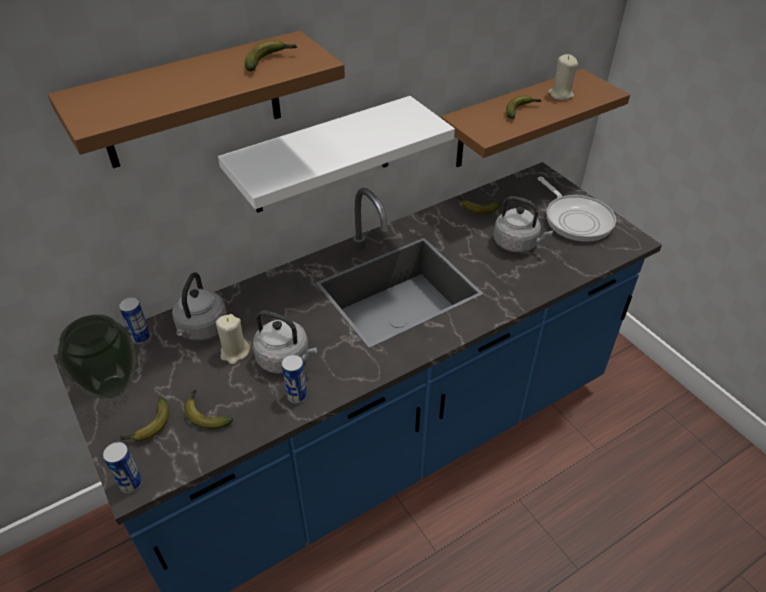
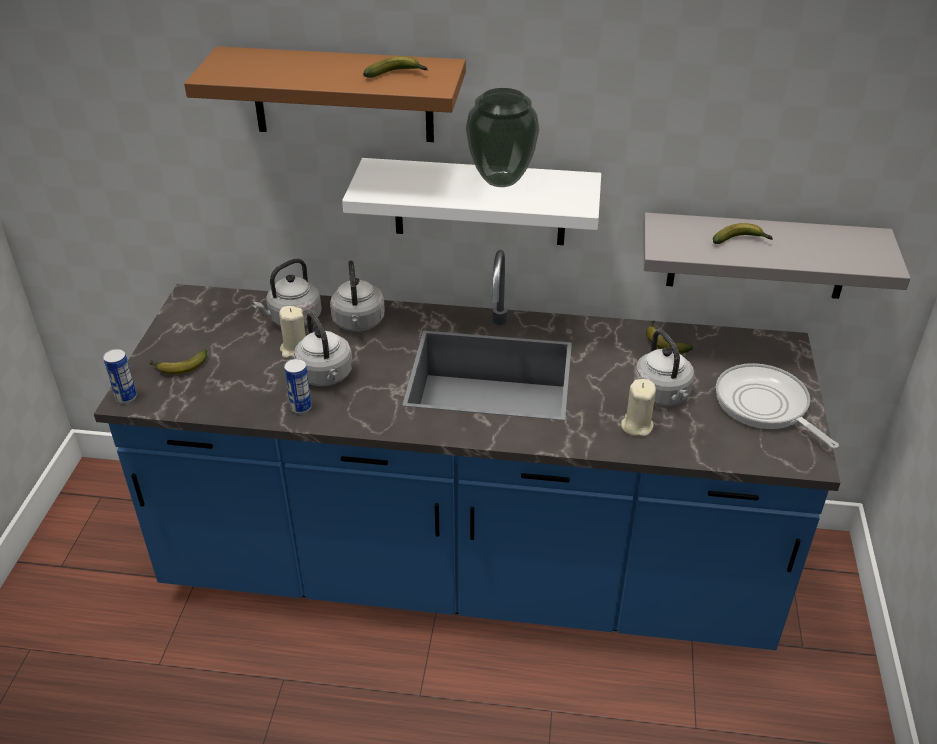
camera: 40 degrees right, 5 degrees down
(113, 387) = (188, 327): vase -> vase (502, 181)
(141, 338) = (244, 303): can -> none
(205, 414) = (224, 381): banana -> none
(260, 303) = (358, 323): none -> grey kettle
(510, 120) = (759, 256): brown shelf -> grey shelf
(560, 94) = (815, 244): beige candle -> beige candle (636, 425)
(576, 219) = (765, 406): frying pan -> frying pan turned 135 degrees clockwise

